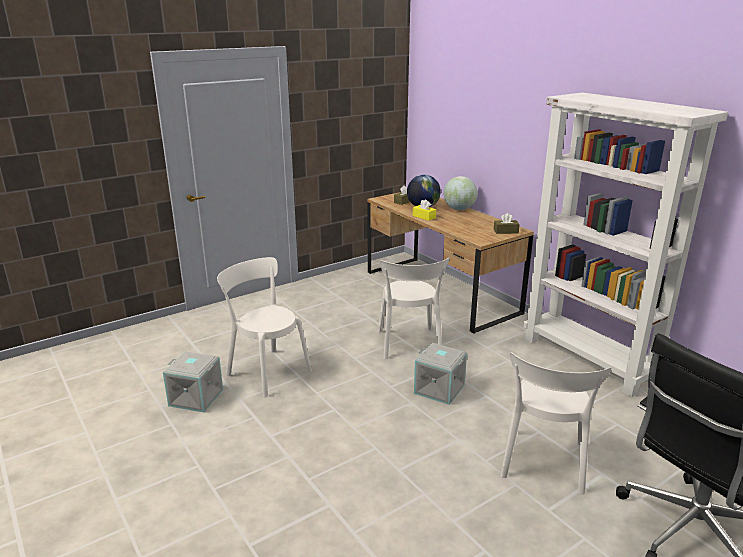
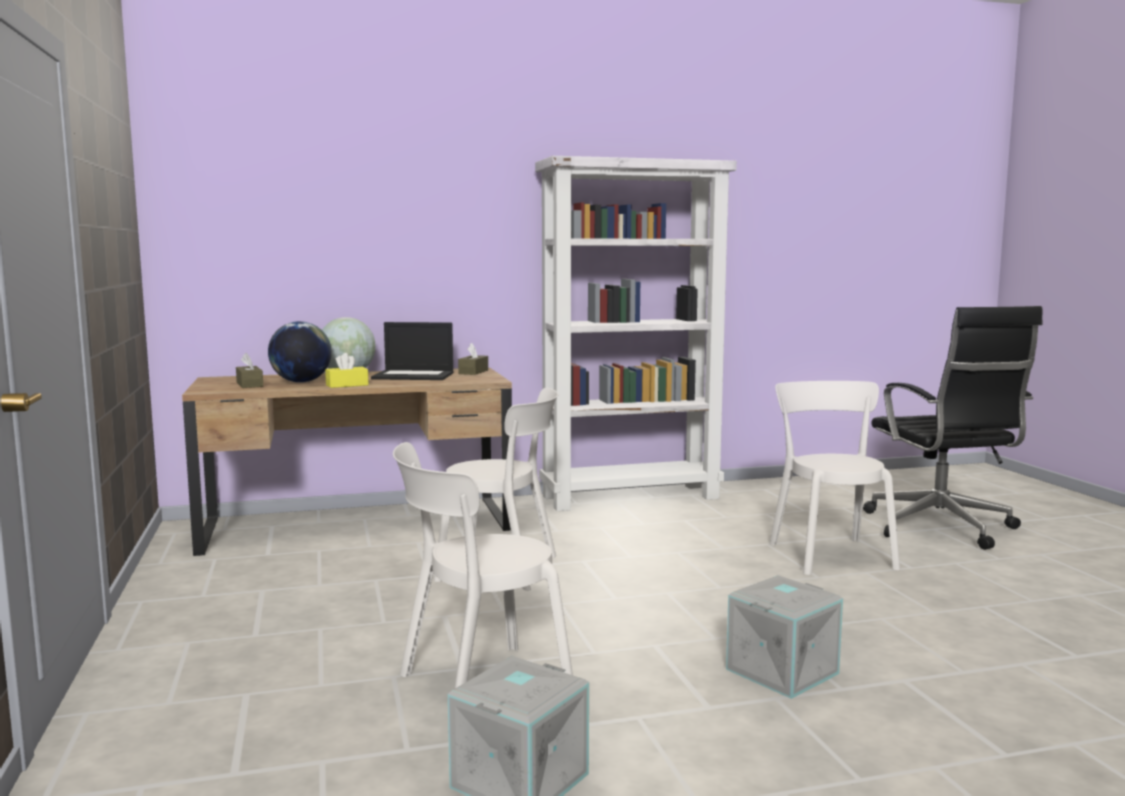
camera: 70 degrees left, 15 degrees down
(440, 388) = (643, 571): grey storage box -> grey storage box (781, 670)
(472, 222) = (414, 376): none -> laptop
(543, 463) = (829, 554): white chair -> white chair turned 135 degrees counterclockwise

